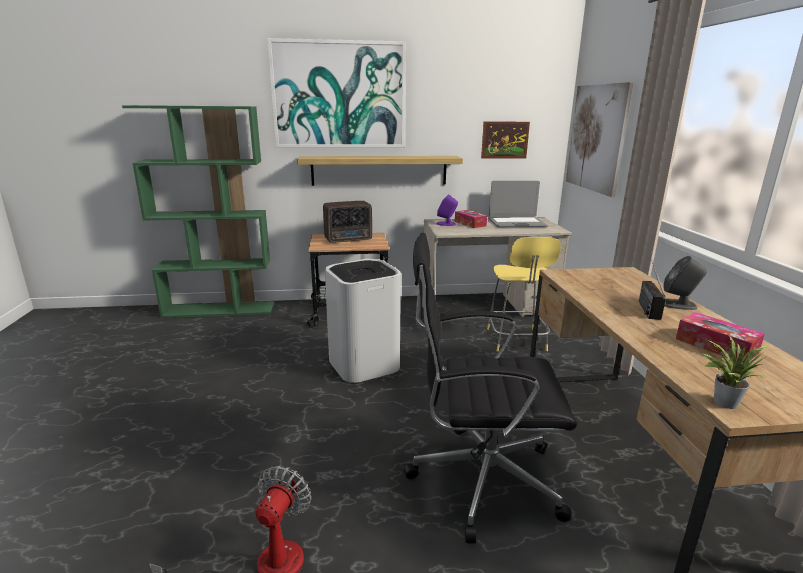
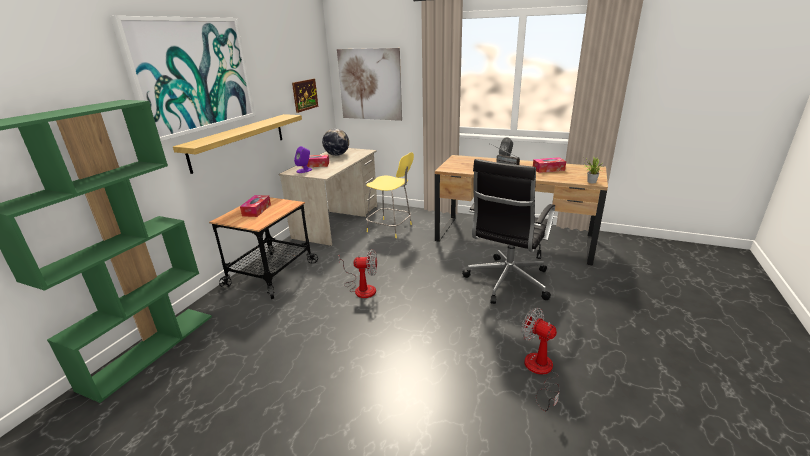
camera: 60 degrees left, 5 degrees up
(349, 239) = (256, 210): radio -> tissue box
(364, 364) = (361, 288): white trash can -> fan
(517, 223) = (337, 155): laptop -> globe

